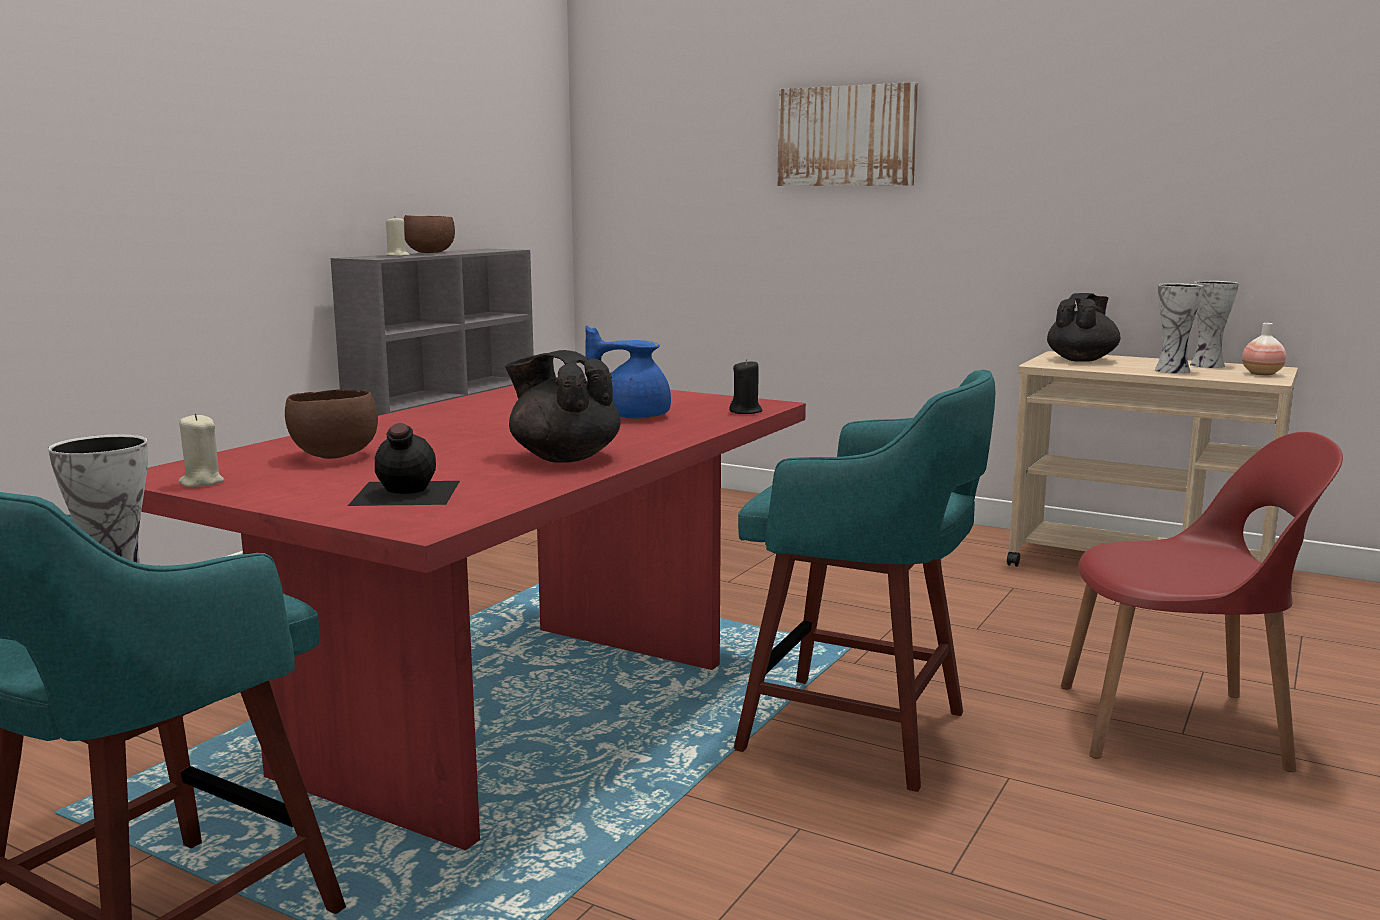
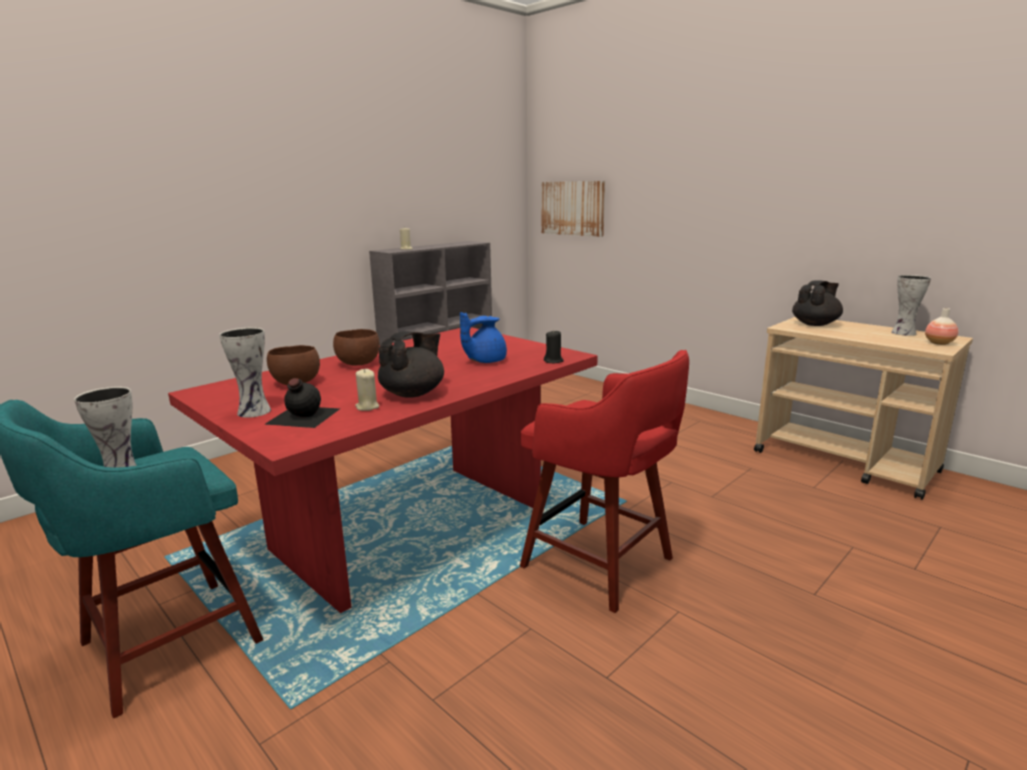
camera: 15 degrees right, 5 degrees up
(201, 482) = (212, 399): beige candle -> beige candle (367, 407)
(429, 253) = (428, 246): brown bowl -> brown bowl (358, 364)
(564, 457) = (413, 393): black teapot -> black teapot turned 75 degrees clockwise
(633, 416) = (484, 361): blue teapot -> blue teapot turned 60 degrees counterclockwise
(846, 136) = (681, 172): picture -> picture (573, 208)
(860, 733) = (601, 564): turquoise stool -> red stool
(1173, 370) = (874, 337): vase -> vase (256, 411)
(1177, 726) = (813, 588): red chair -> none

